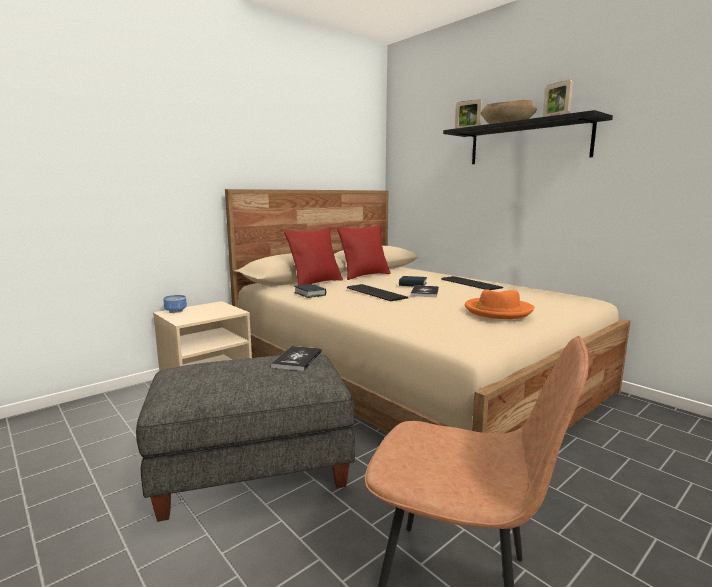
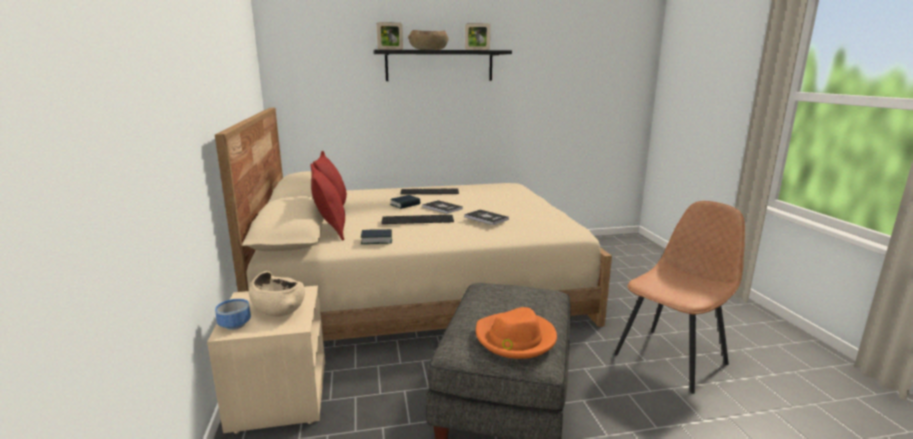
camera: 60 degrees left, 5 degrees up
(205, 313) = (278, 308): none -> beige bowl
(297, 359) = (498, 290): book -> book (486, 218)
(497, 311) = (526, 206): orange hat -> orange hat (515, 338)

